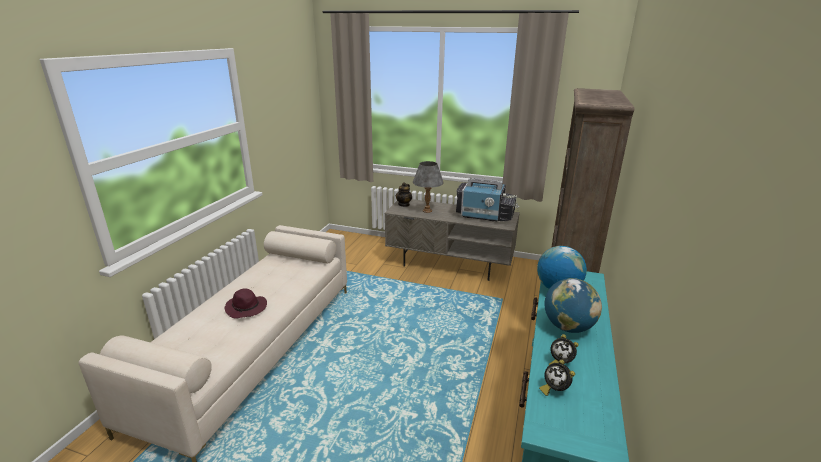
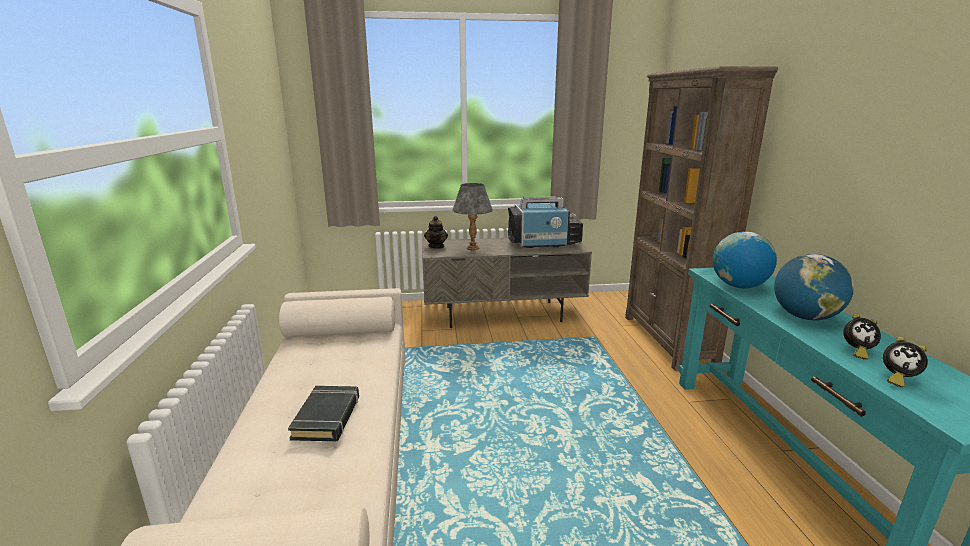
camera: 25 degrees left, 5 degrees down
(247, 308) = (327, 417): purple hat -> black book

